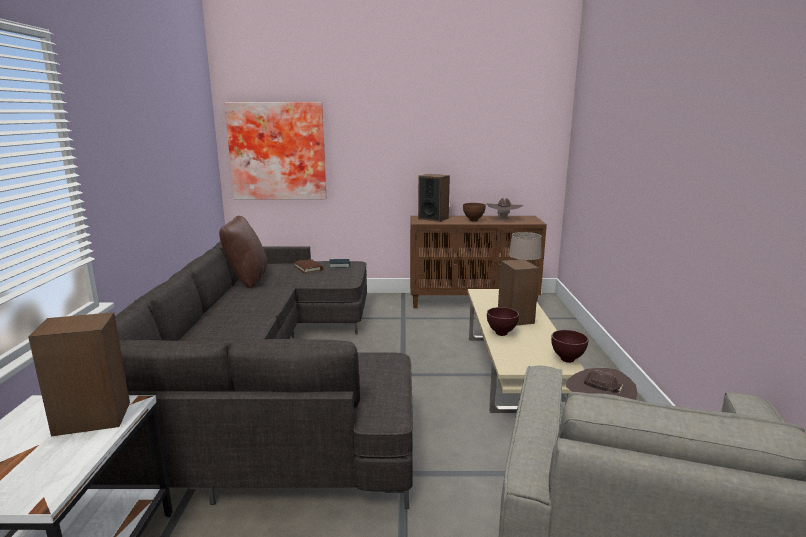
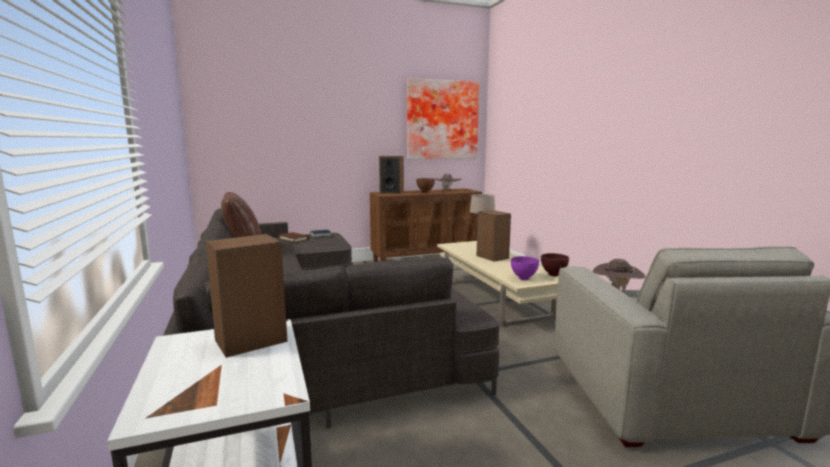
camera: 20 degrees left, 5 degrees down
(278, 151) = (247, 137): picture -> picture (441, 120)
(502, 334) = (493, 266): brown bowl -> none
(522, 360) = (524, 279): none -> purple bowl

